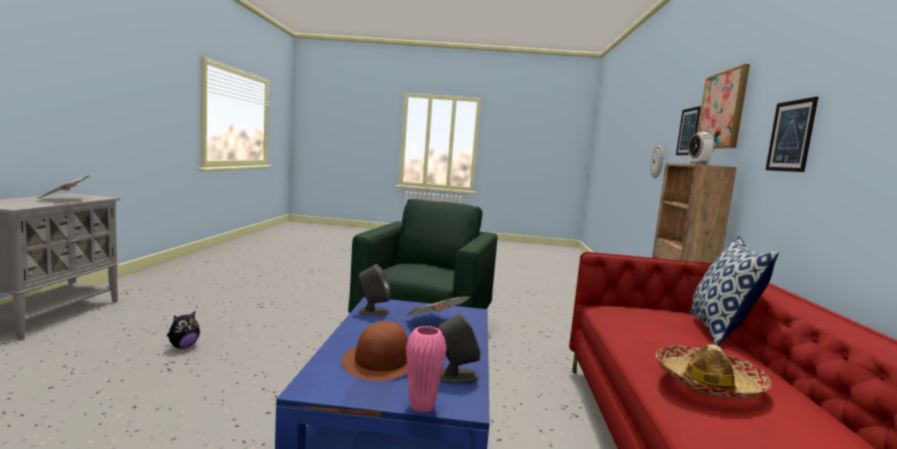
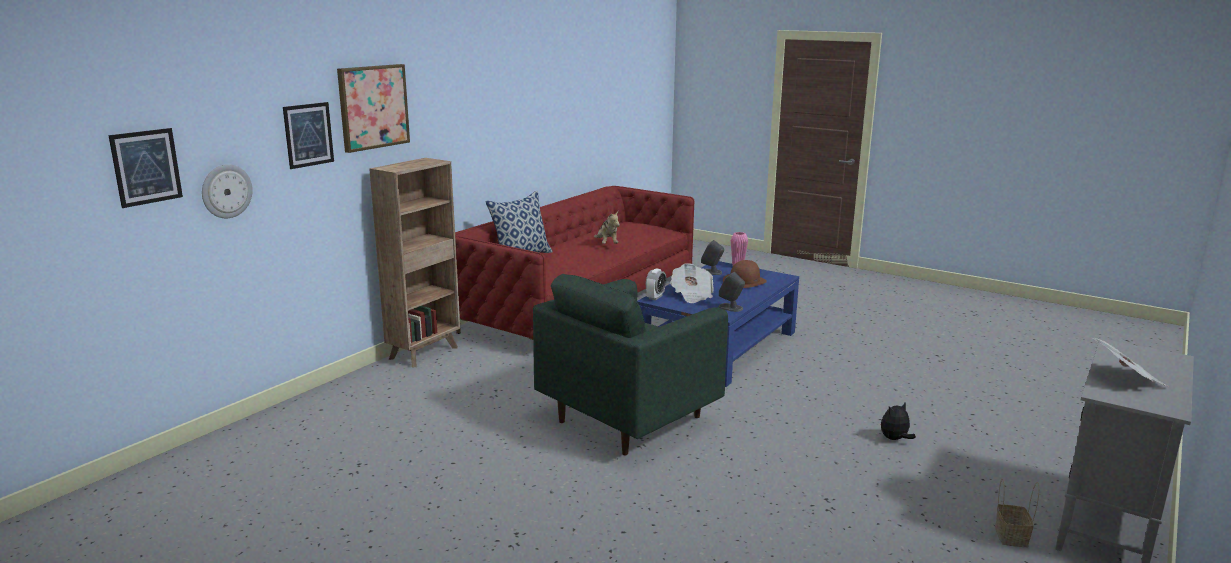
camera: 150 degrees left, 10 degrees up
(142, 304) = (1010, 535): none -> basket
(698, 164) = (427, 162): alarm clock -> alarm clock (655, 297)
(707, 383) = (607, 244): hat -> plush toy
(791, 136) = (461, 125): picture -> picture (146, 167)

